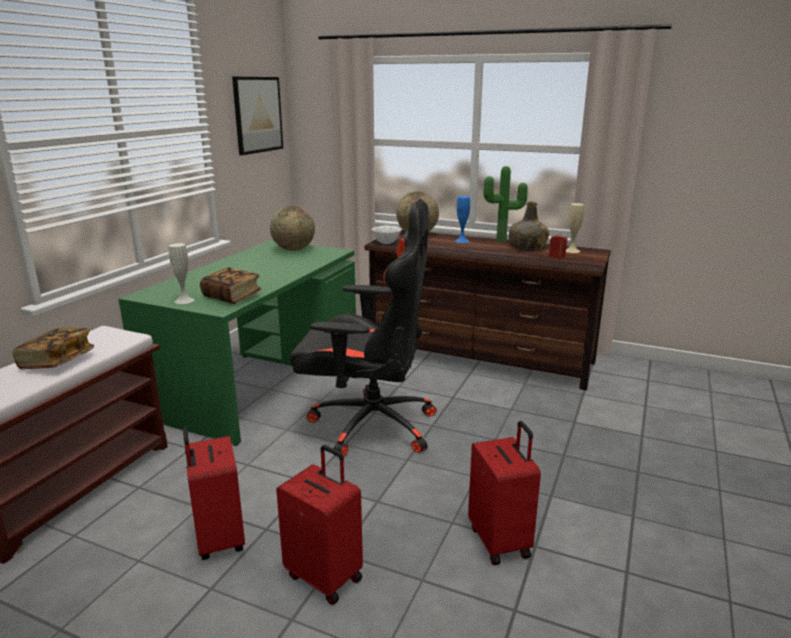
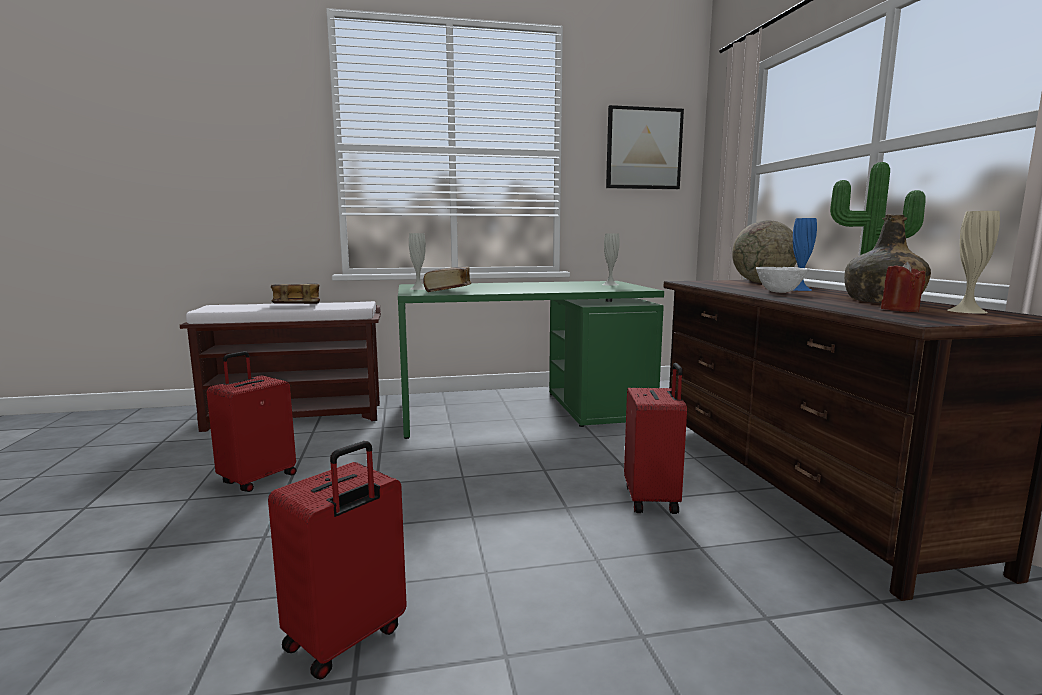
camera: 55 degrees right, 10 degrees down
(293, 249) = (610, 284): globe -> white vase
(325, 576) = (221, 542): red suitcase -> red suitcase (653, 499)
(364, 425) = (510, 473): black office chair -> none
(386, 243) = (692, 282): white bowl -> white bowl (780, 292)

